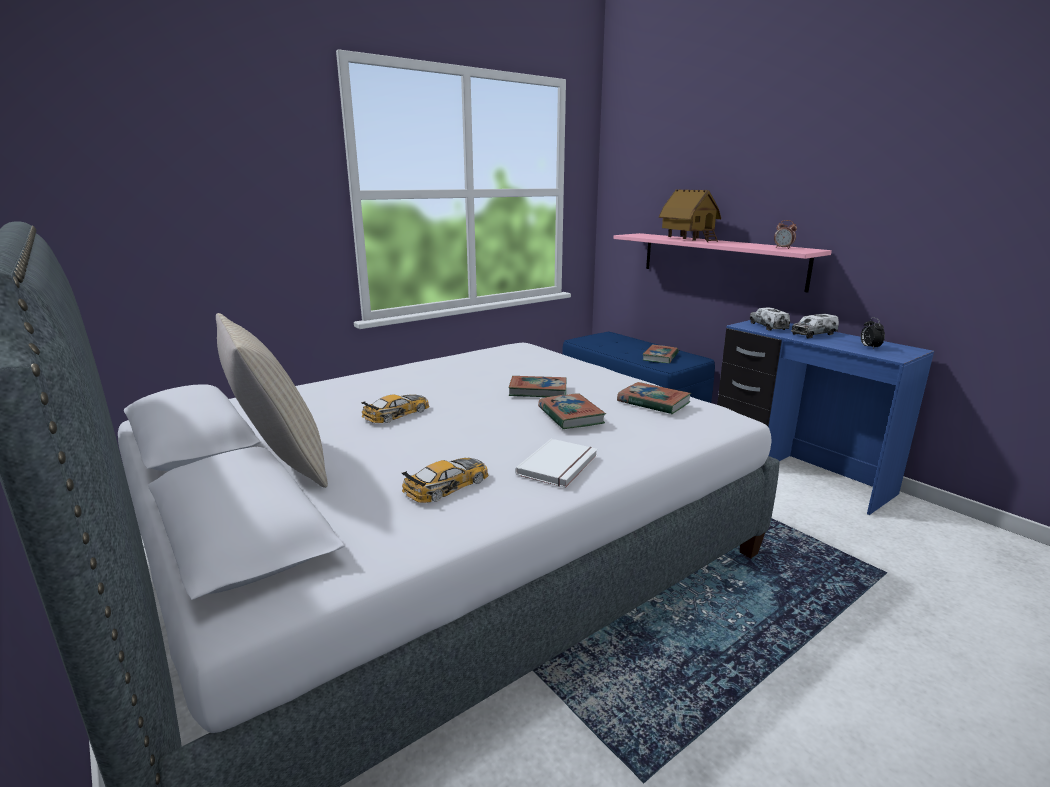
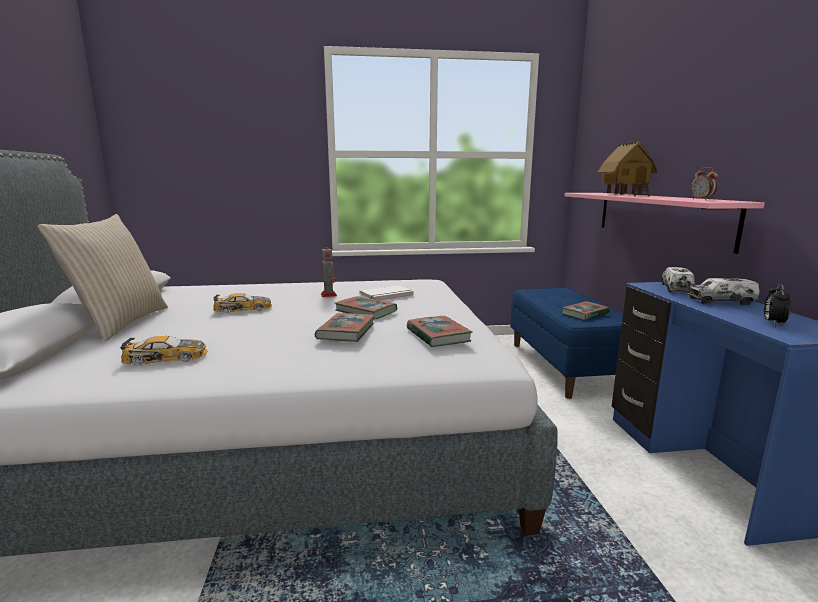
camera: 30 degrees right, 5 degrees down
(454, 379) = (328, 294): none -> toy robot
(560, 465) = (261, 364): white book -> white book (387, 295)

